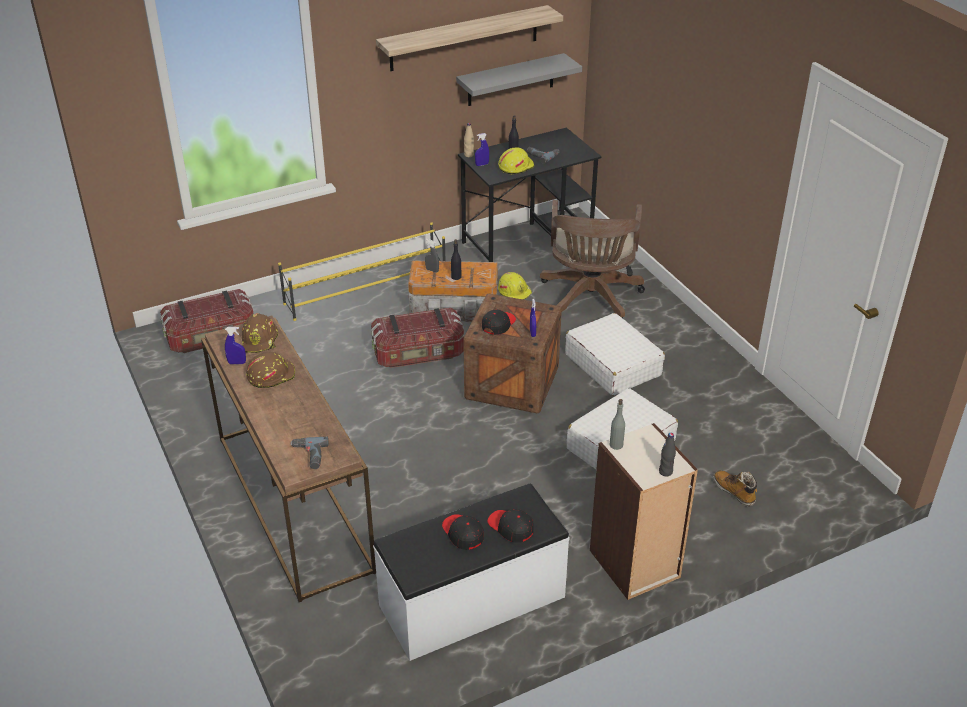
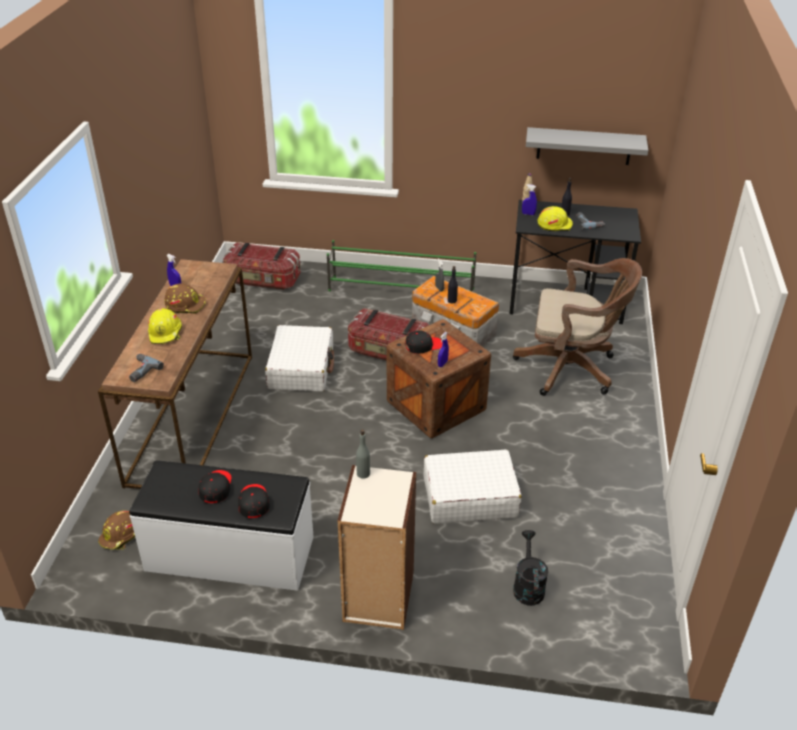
camera: 35 degrees right, 0 degrees up
(260, 340) = (208, 278): brown hard hat -> brown hard hat (121, 536)
(366, 290) = (401, 290): yellow shoe rack -> green shoe rack
(464, 38) = (540, 93): shelf -> none
(515, 292) = (514, 336): yellow hard hat -> yellow hard hat (166, 333)
(590, 300) = (571, 368): brown office chair -> brown office chair turned 120 degrees counterclockwise
(612, 364) = (534, 428): white suitcase -> white suitcase (301, 368)
(665, 472) = (376, 516): black bottle -> none
(734, 492) = (527, 586): boot -> black watering can

